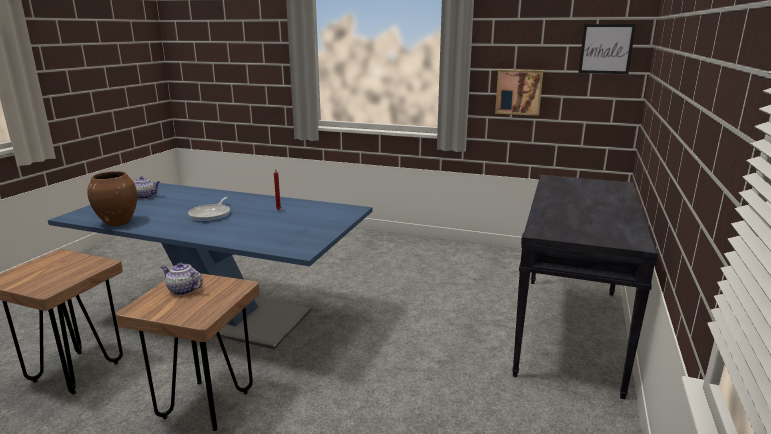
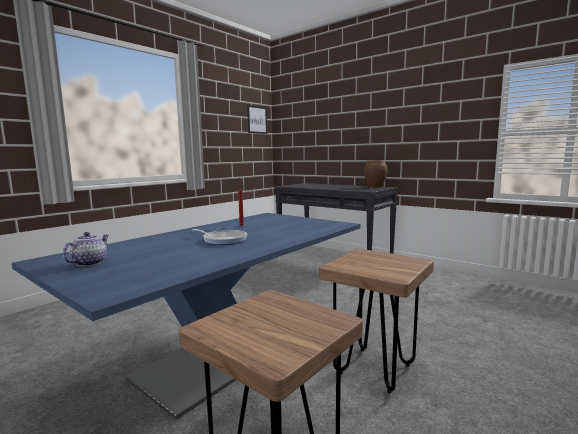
camera: 70 degrees left, 10 degrees down
(117, 222) = (191, 269): brown vase -> brown vase (375, 186)
(182, 290) = (364, 265): teapot -> none
(518, 92) = (223, 145): picture -> none

